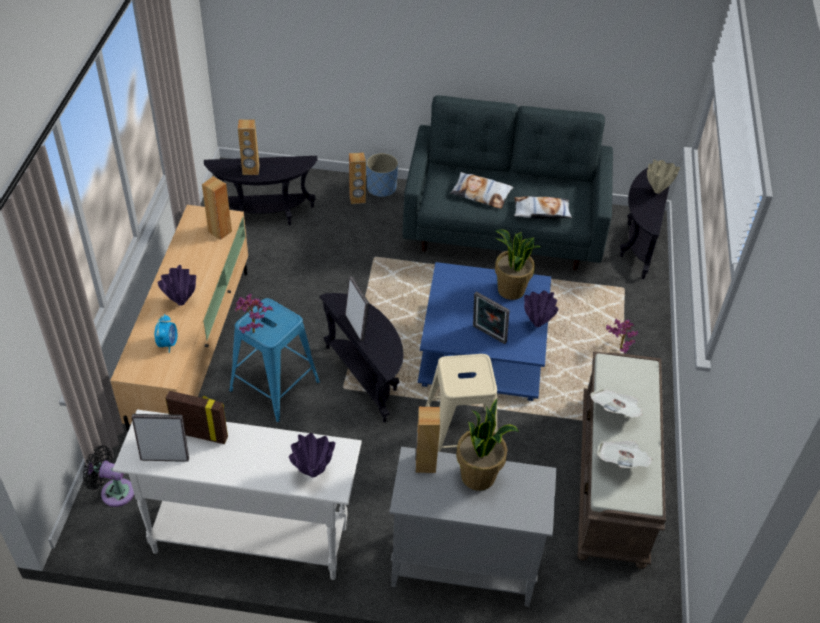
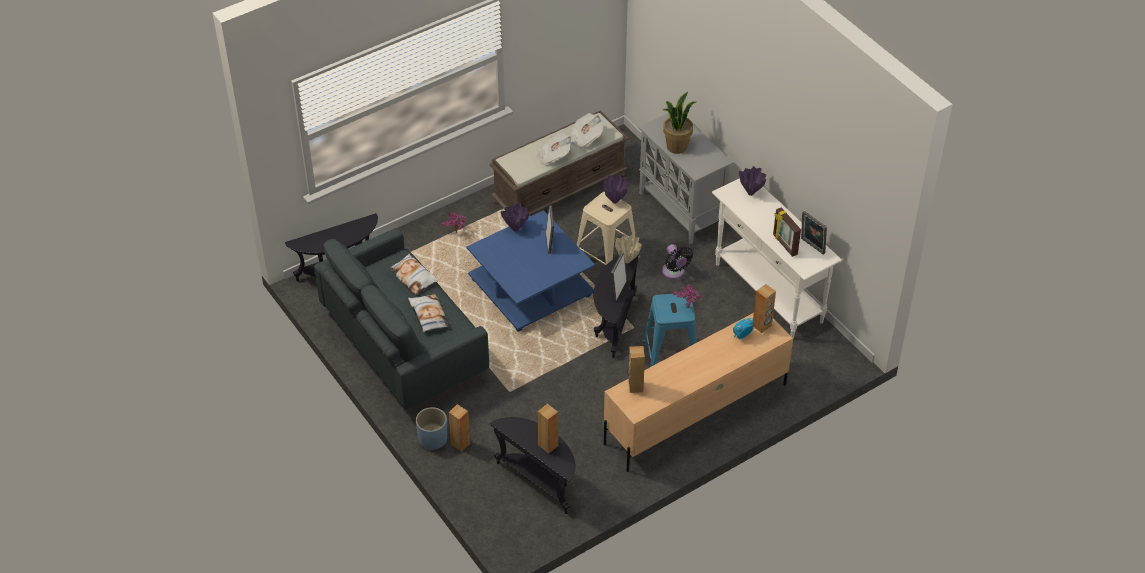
camera: 130 degrees left, 0 degrees up
(114, 491) = (816, 367): black fan -> black fan (674, 272)
(181, 303) = (709, 355): purple vase -> purple vase (615, 201)
(425, 463) = (693, 167): brown speaker -> brown speaker (762, 326)
(510, 290) = (501, 255): potted plant -> none
(656, 191) = (328, 235): beige vase -> beige vase (627, 261)

